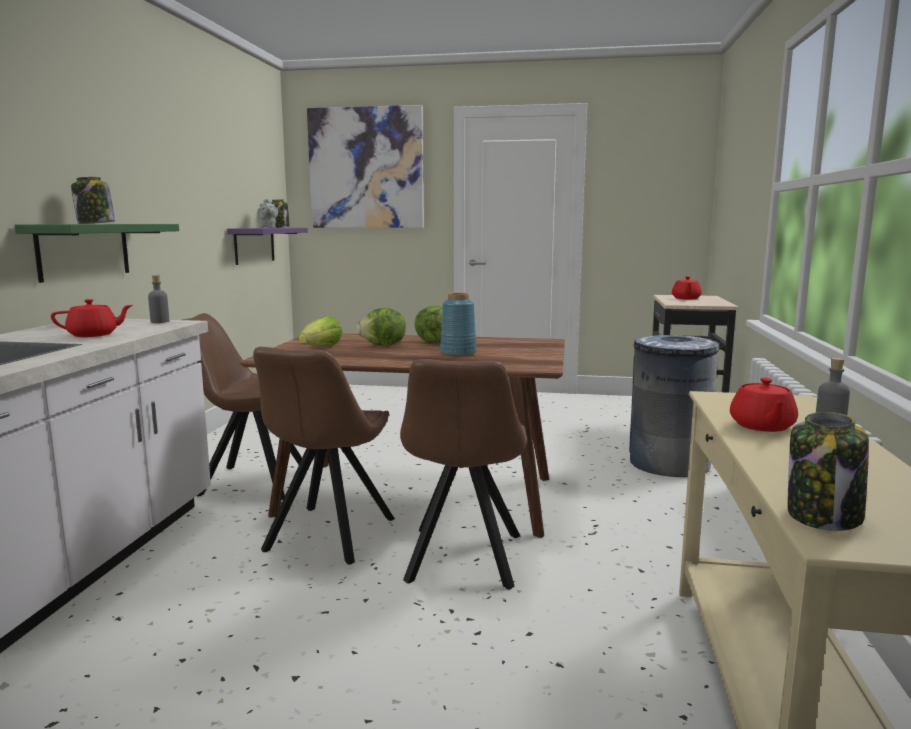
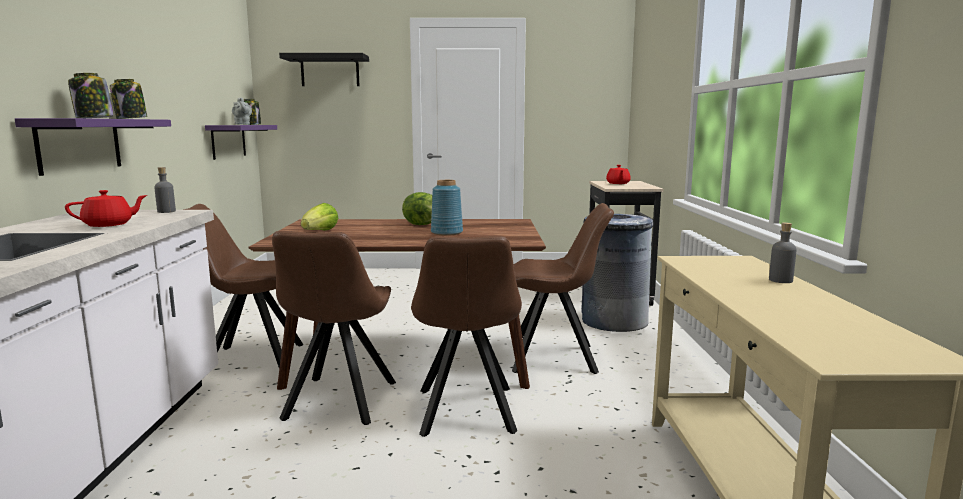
camera: 10 degrees left, 0 degrees up
(84, 250) = (80, 145): green shelf -> purple shelf
(366, 168) = (330, 71): picture -> black shelf
(383, 346) = (376, 229): lettuce -> none
(583, 503) = (554, 358): none -> brown chair
(762, 426) = (730, 280): red teapot -> none
(824, 516) = (815, 343): jar -> jar (131, 119)

